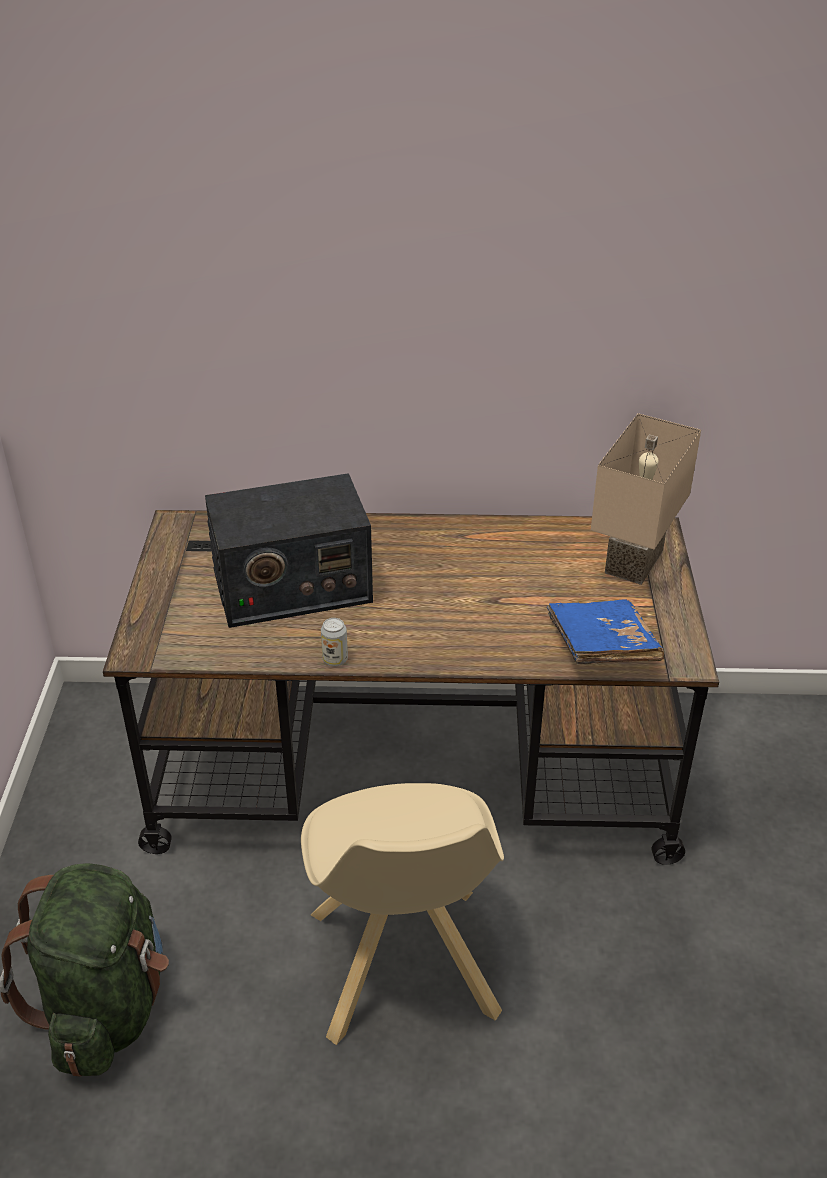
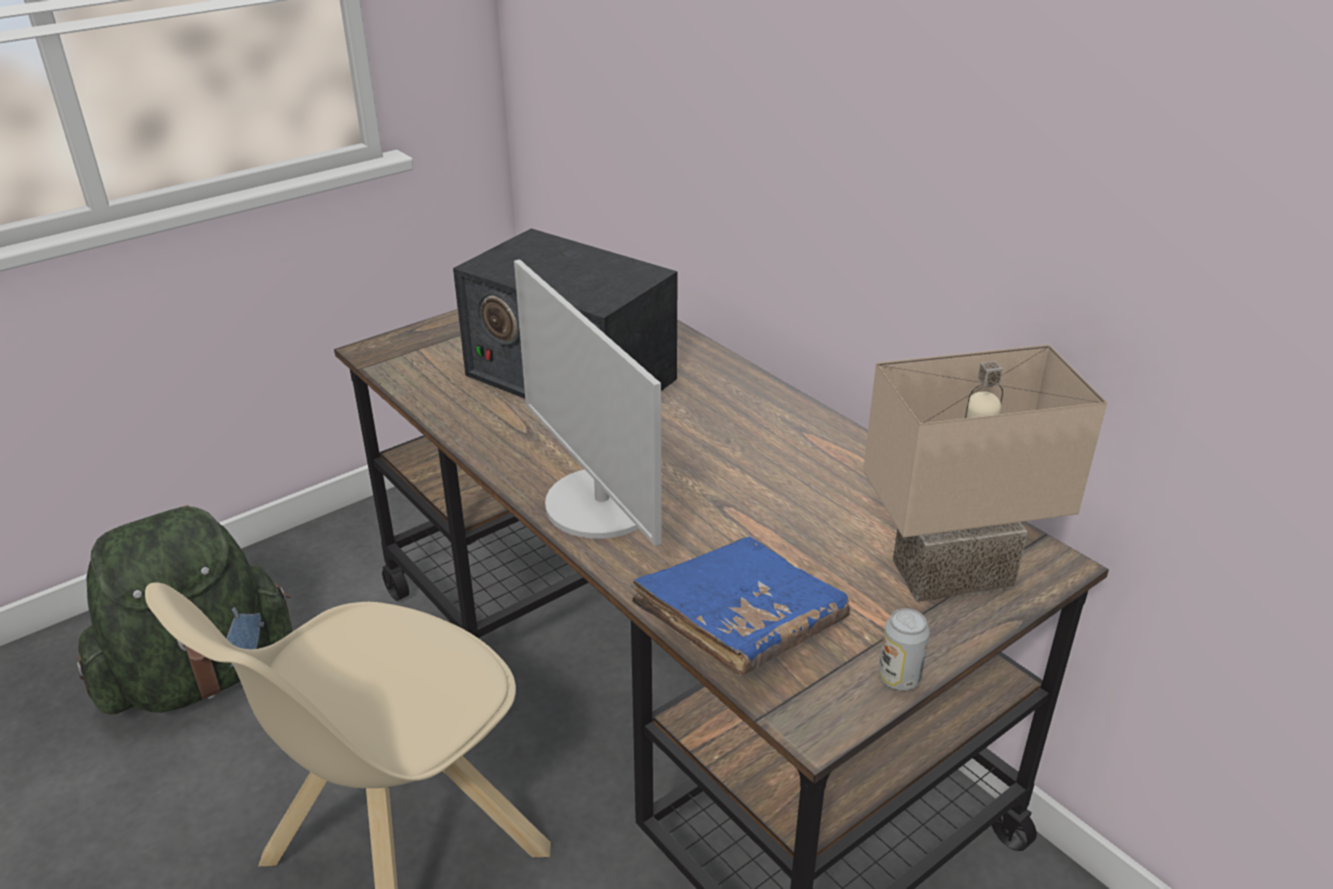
camera: 50 degrees right, 5 degrees down
(335, 659) = (487, 452): can -> can (899, 678)
(444, 642) = (600, 505): none -> monitor

